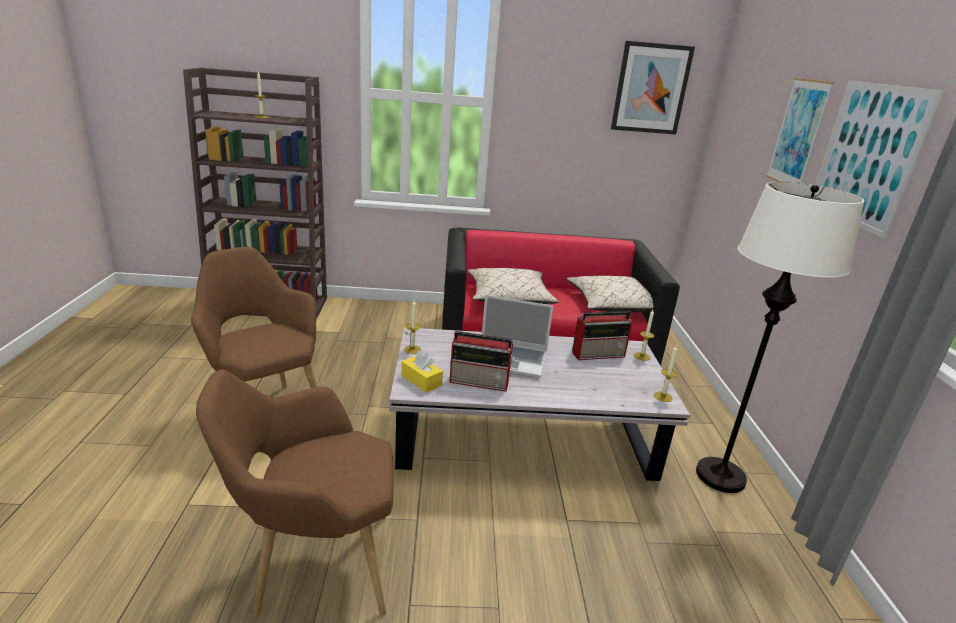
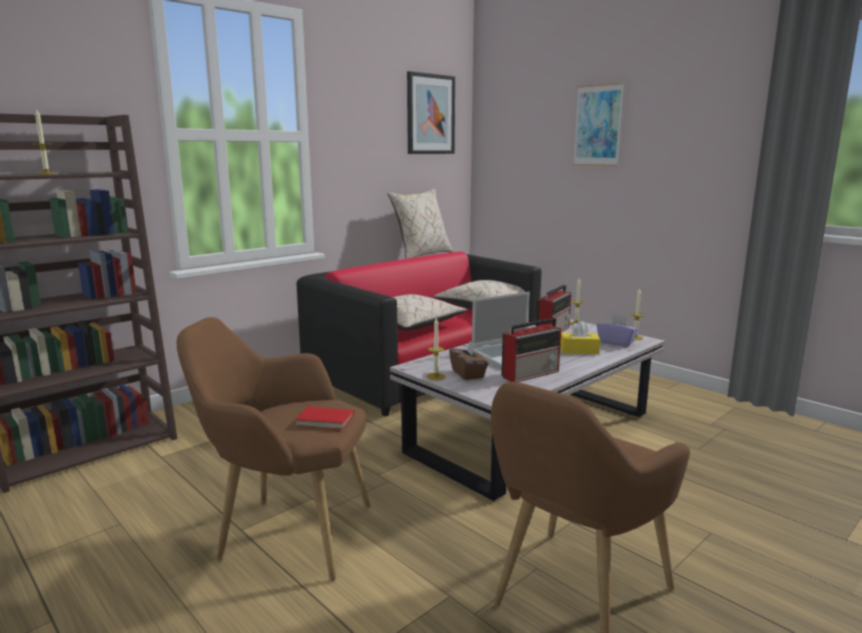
camera: 40 degrees left, 10 degrees down
(269, 346) = (326, 420): none -> red book
(421, 380) = (494, 390): yellow tissue box -> yellow tissue box (579, 351)
(437, 358) = (468, 374): none -> brown tissue box
(596, 234) = (421, 255): none -> beige pillow
(630, 392) = (616, 342): none -> purple tissue box
(720, 476) = (662, 396): white floor lamp -> none
(867, 155) = (681, 124): picture -> none

